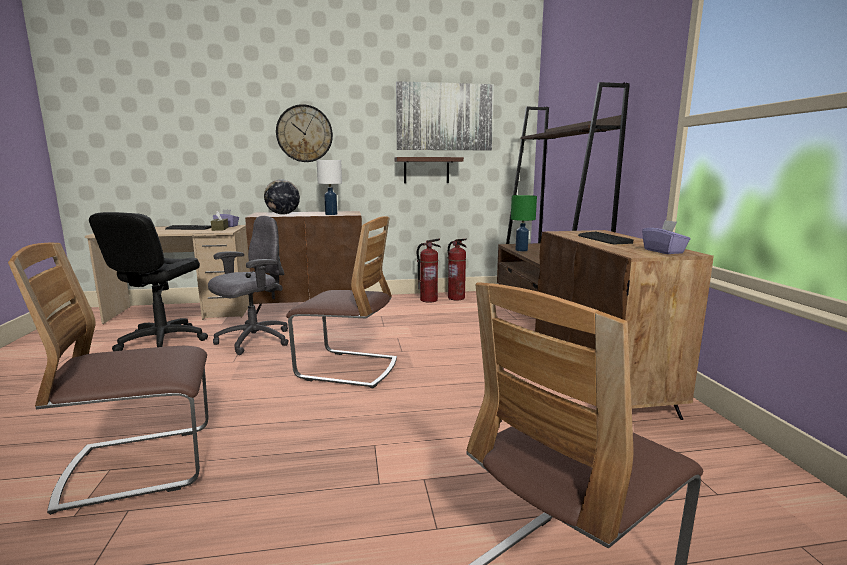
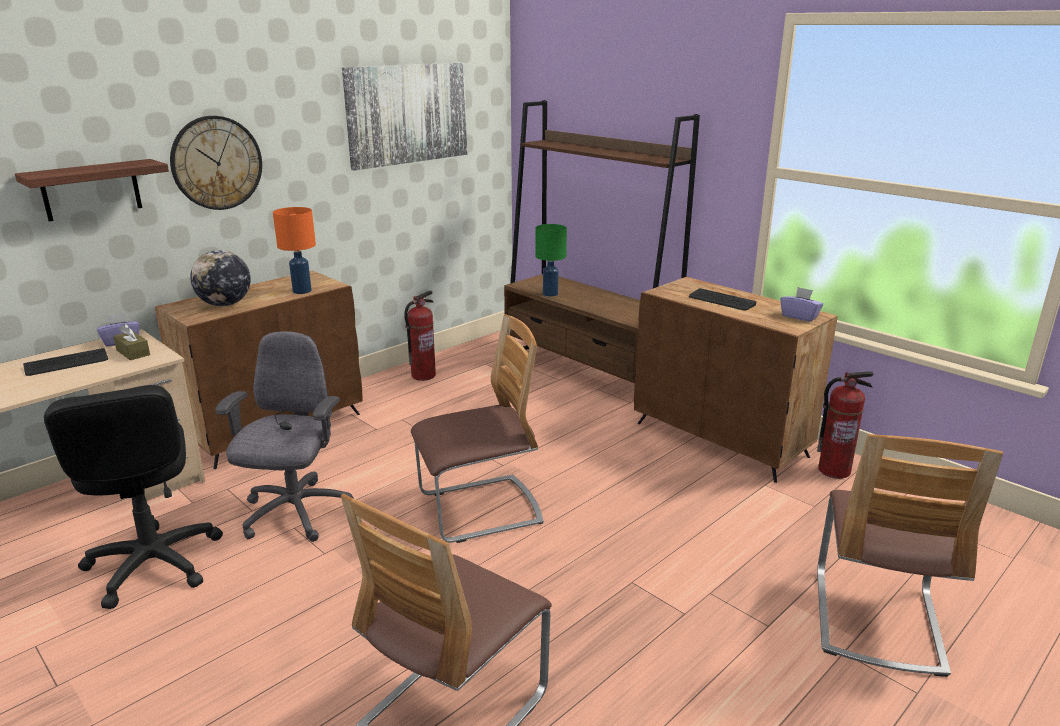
camera: 35 degrees left, 10 degrees up
(331, 214) = (302, 291): white table lamp -> orange table lamp
(426, 170) = (391, 193): shelf -> shelf (91, 190)
(456, 298) = (452, 363): fire extinguisher -> fire extinguisher (834, 471)

